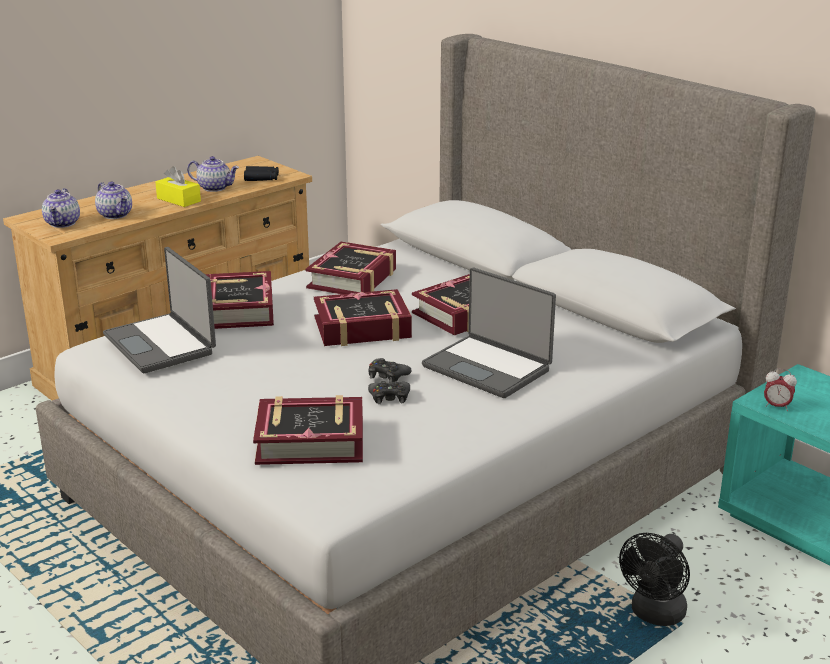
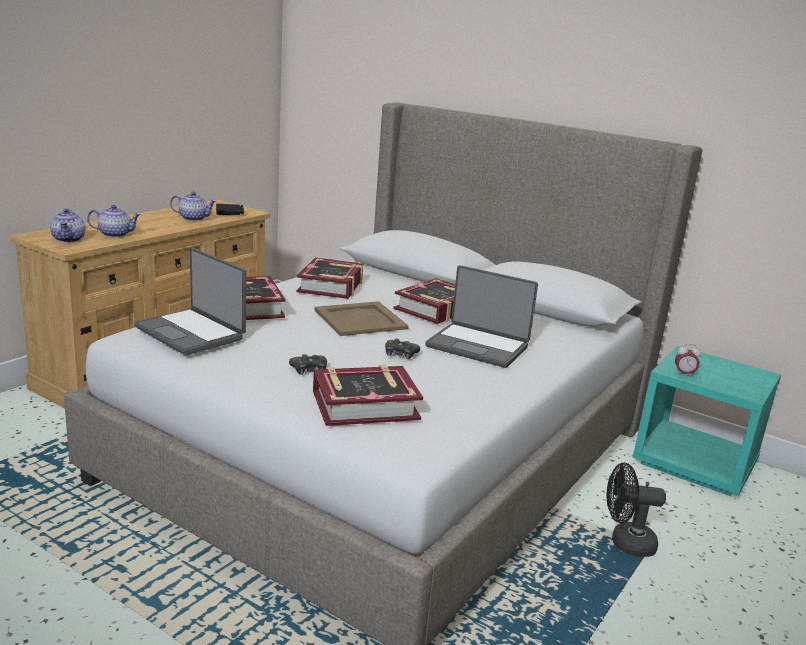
camera: 15 degrees left, 5 degrees down
(116, 215) = (115, 234): teapot -> teapot turned 45 degrees counterclockwise
(178, 200) = (166, 225): yellow tissue box -> none
(362, 328) = (360, 319): book -> beige tray
(389, 397) = (412, 369): black game controller -> black game controller (309, 369)
(655, 615) = (625, 543): black fan -> black fan turned 75 degrees clockwise

